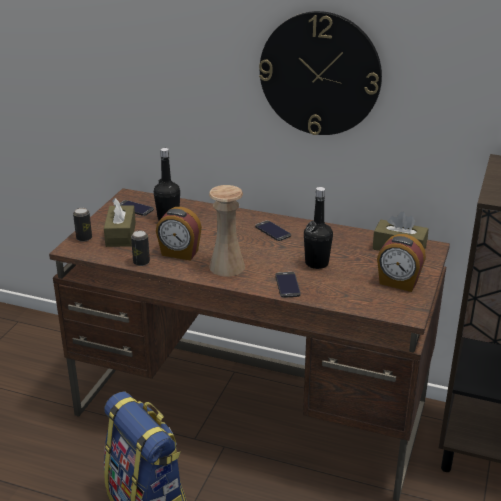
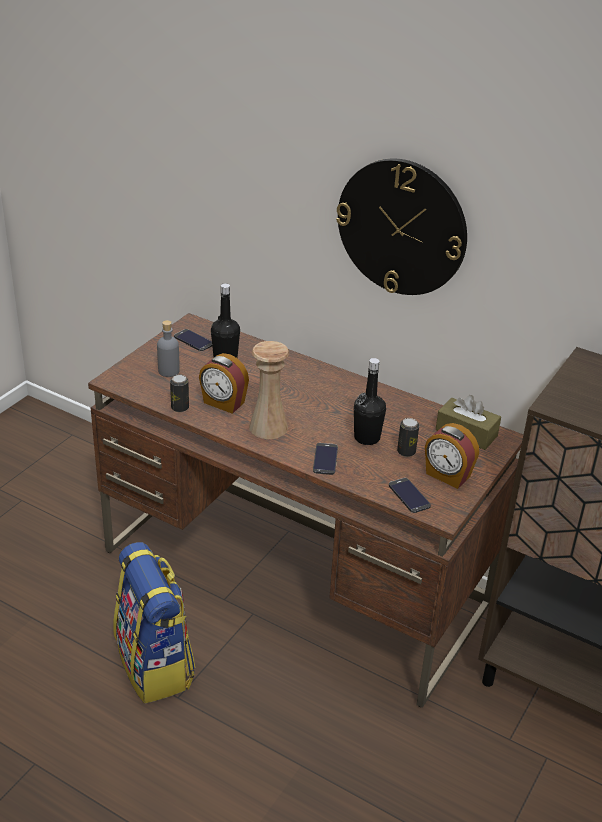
camera: 10 degrees right, 5 degrees up
(84, 238) = (129, 369): can -> can (406, 452)
(121, 234) = (168, 371): brown tissue box -> grey bottle
(273, 231) = (333, 391): phone -> phone (409, 495)

